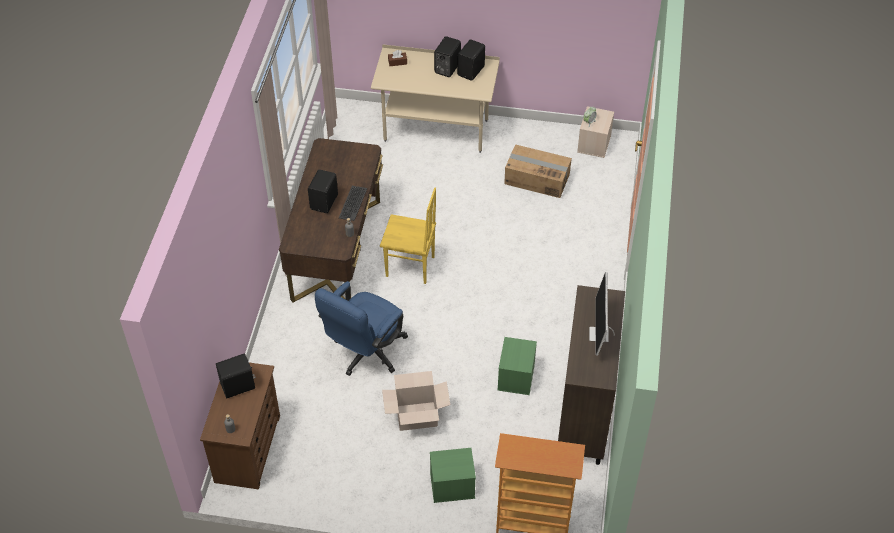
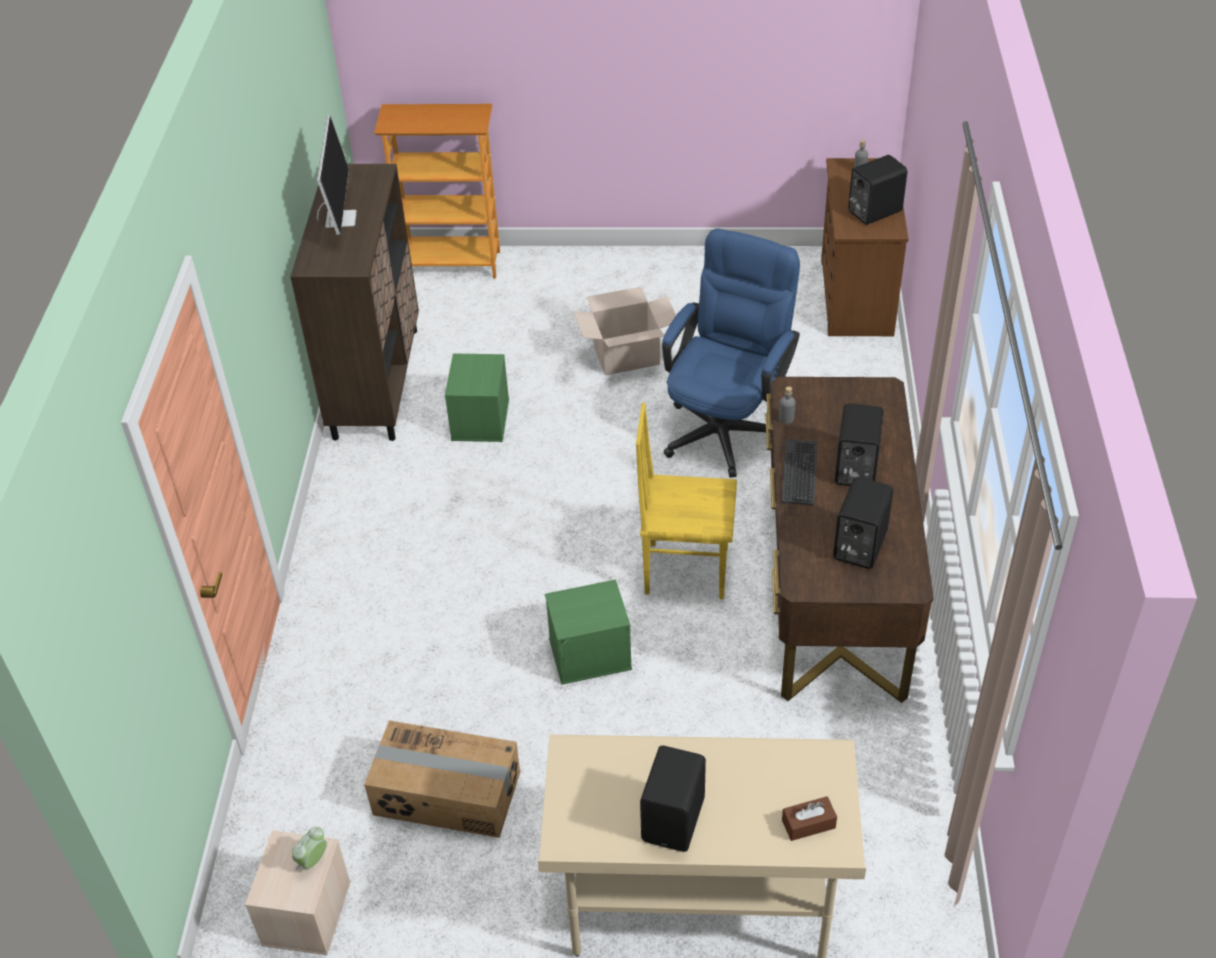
camera: 175 degrees right, 5 degrees down
(451, 486) = (563, 288): green storage box -> green storage box (590, 653)
(471, 71) = (607, 817): black speaker -> black speaker (858, 546)

